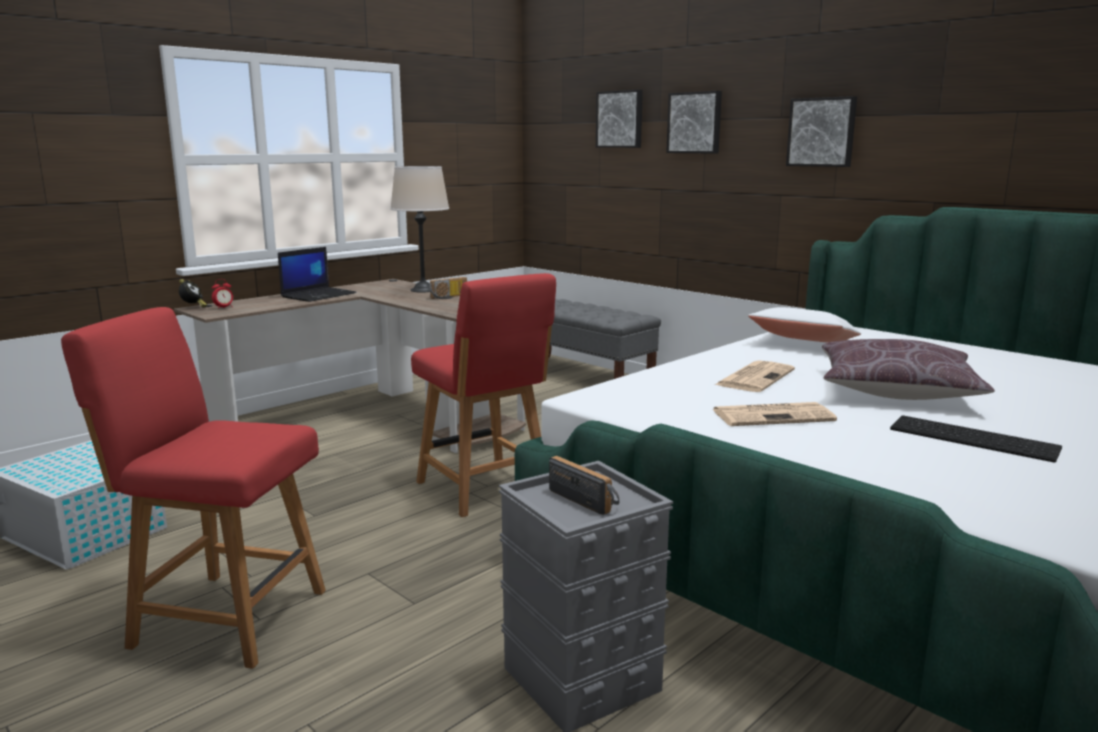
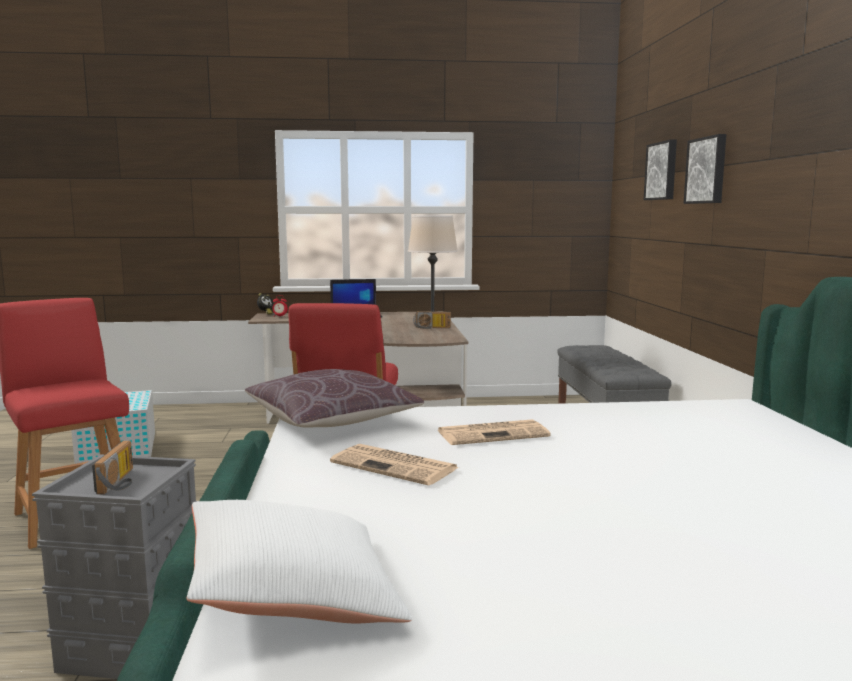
camera: 40 degrees right, 5 degrees down
(803, 343) = (655, 417): white pillow -> white pillow (293, 595)
(822, 132) = (798, 173): picture -> none
(896, 391) = (593, 481): brown pillow -> brown pillow (331, 420)
(975, 438) = (511, 546): keyboard -> none

